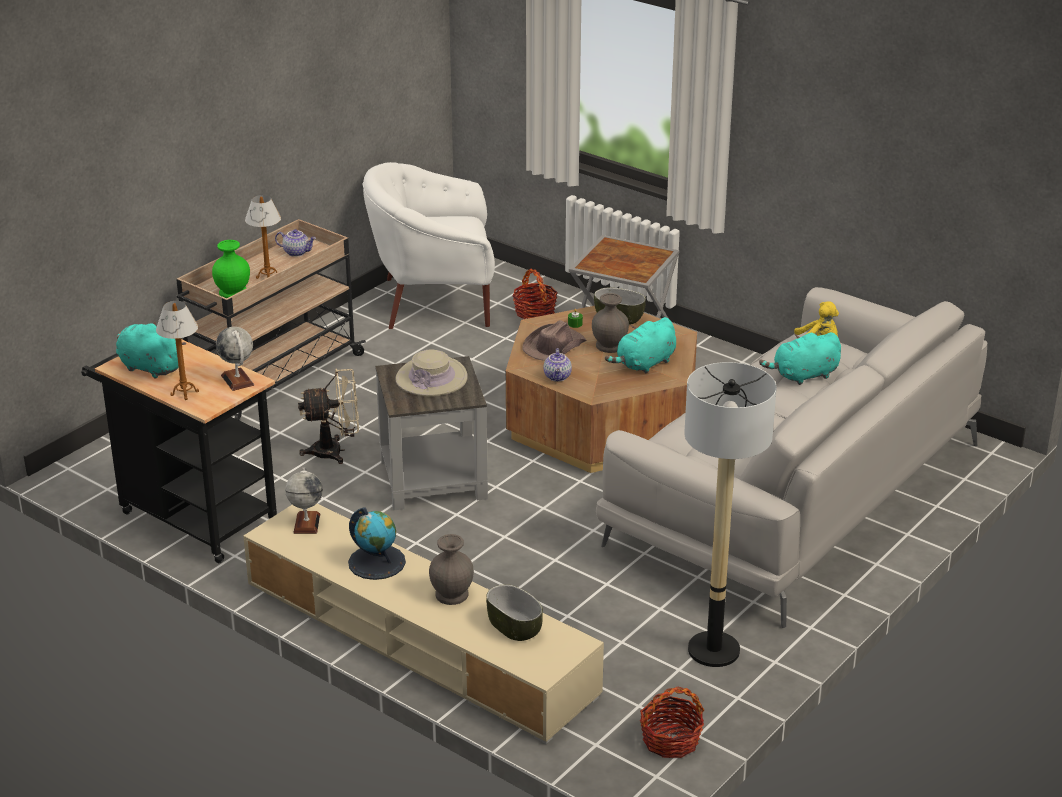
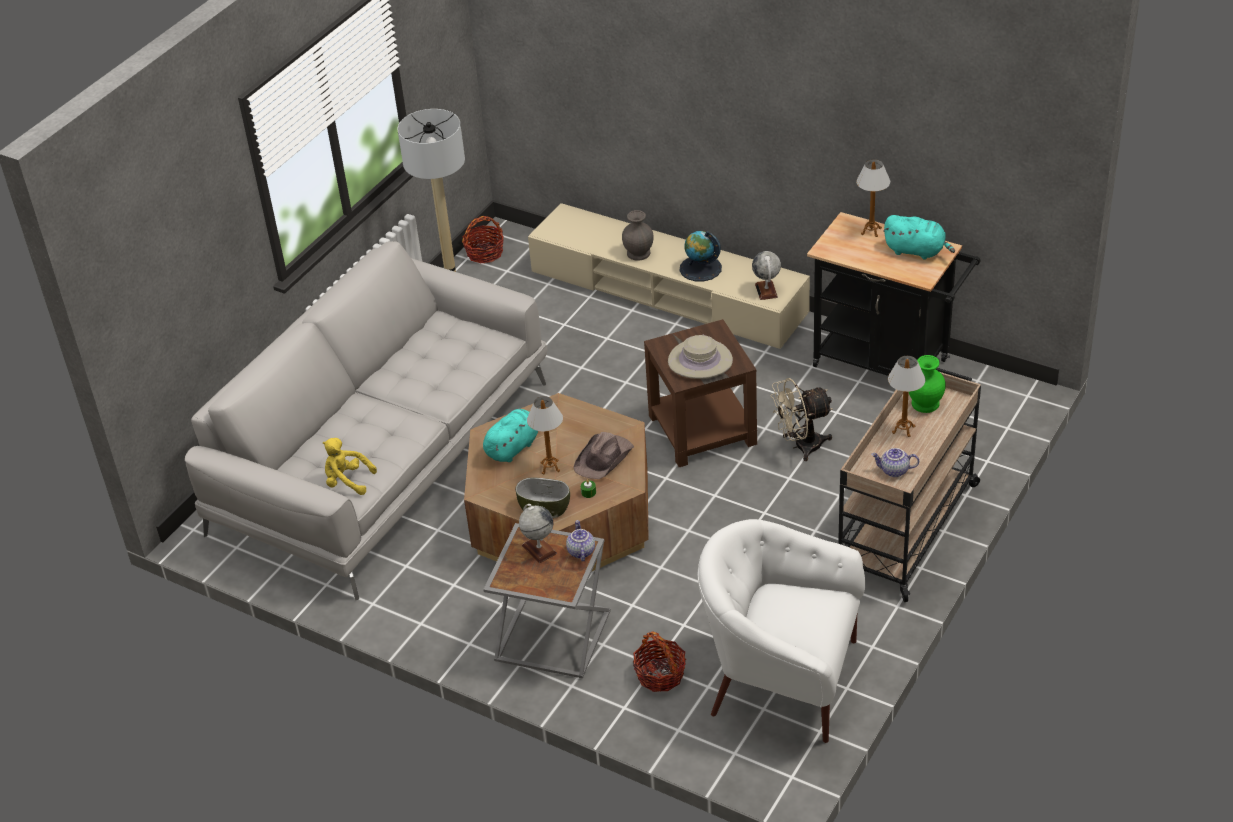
camera: 175 degrees right, 10 degrees up
(237, 380) = (836, 249): globe -> globe (539, 549)
(431, 478) = (704, 430): grey side table -> brown side table
(435, 301) = (782, 678): white armchair -> white armchair turned 150 degrees counterclockwise
(514, 627) = (589, 237): bowl -> none
(558, 377) = (593, 420): teapot -> teapot (580, 551)
(609, 345) = (550, 467): grey vase -> table lamp
(803, 376) = (364, 441): turquoise plush toy -> none

